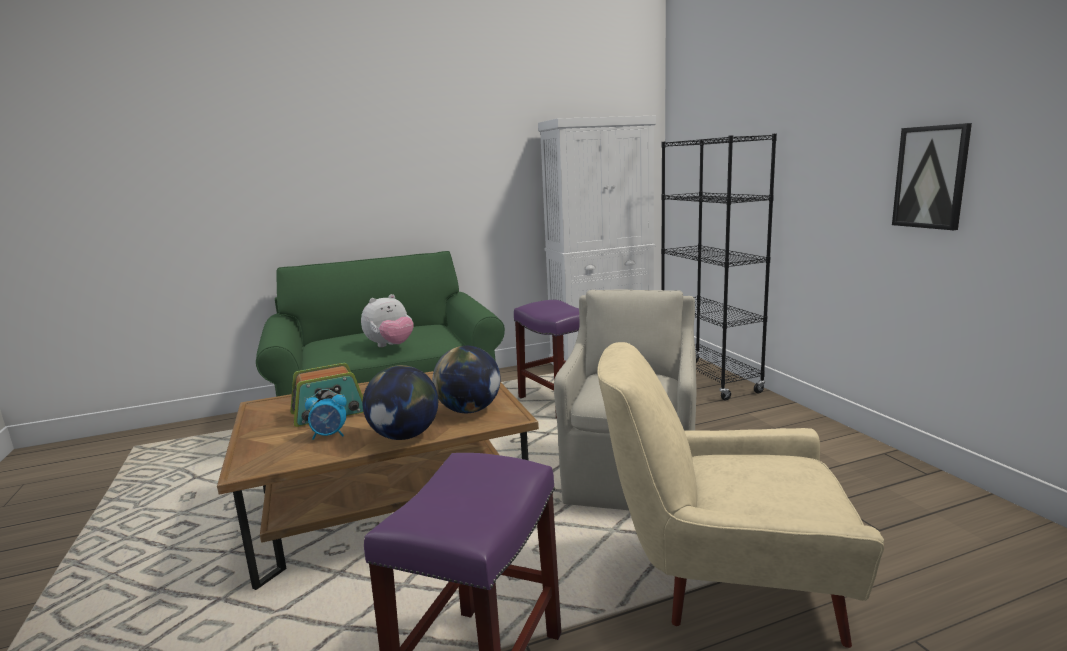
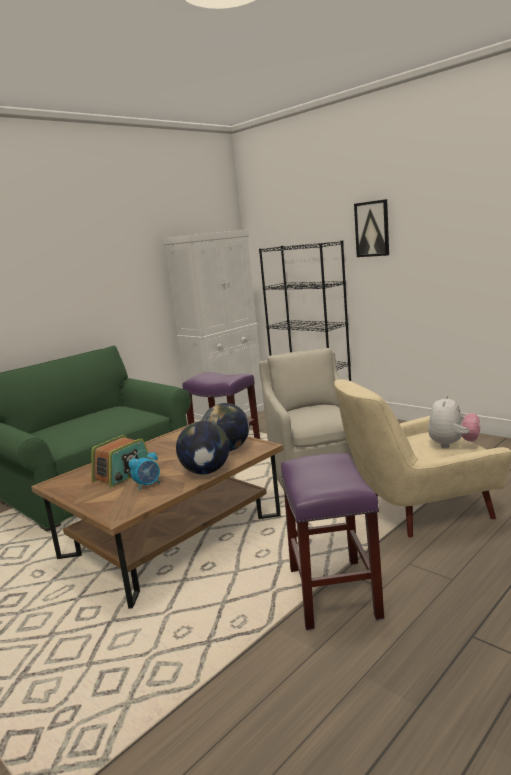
camera: 25 degrees left, 0 degrees up
(390, 346) = (108, 425): plush toy -> plush toy (453, 445)
(931, 177) = (448, 264): picture -> picture (372, 229)

